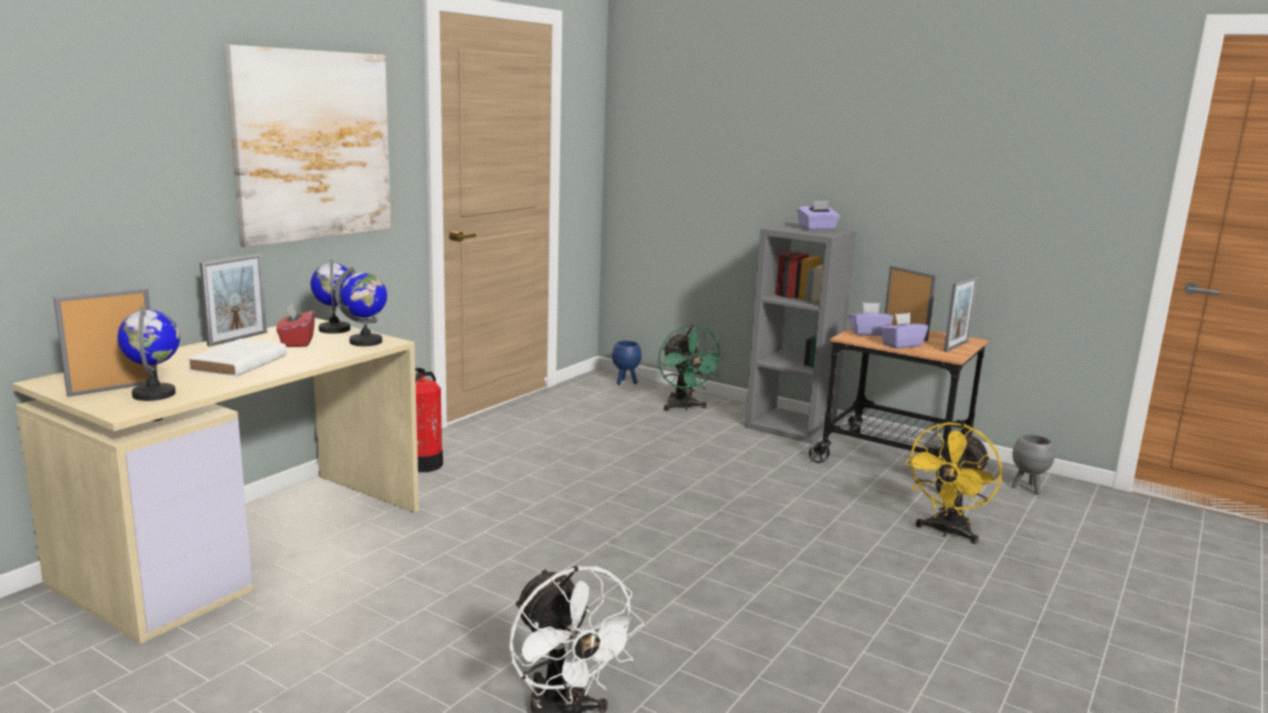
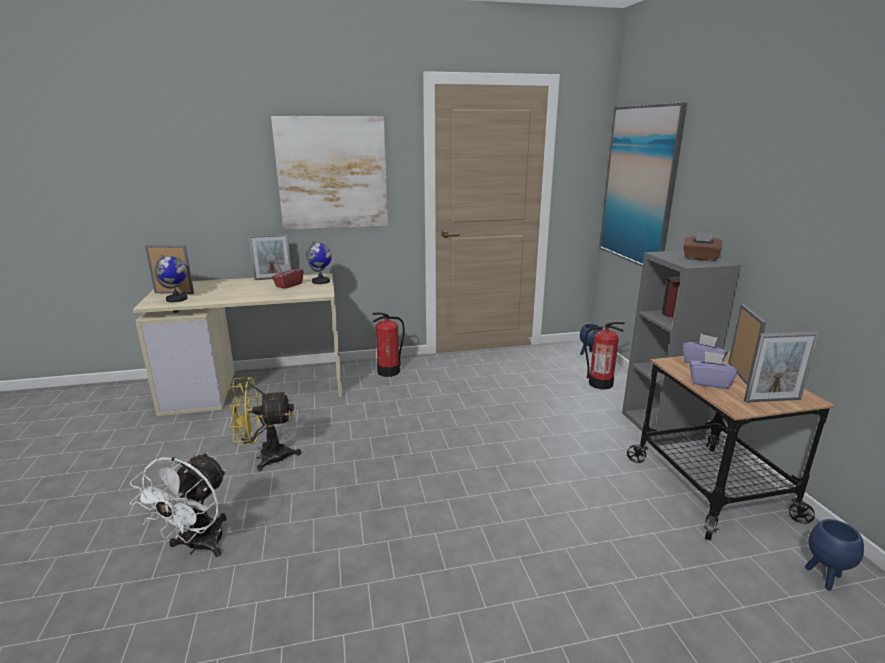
camera: 45 degrees right, 5 degrees up
(237, 364) = (238, 291): white book -> none
(366, 342) = (314, 291): globe -> none
(675, 155) = (639, 186): none -> picture
(684, 407) = (600, 383): green fan -> fire extinguisher
(817, 229) = (700, 258): purple tissue box -> brown tissue box
(947, 532) = (648, 573): yellow fan -> yellow fan (265, 457)
(1027, 489) = (824, 578): grey planter -> blue planter

